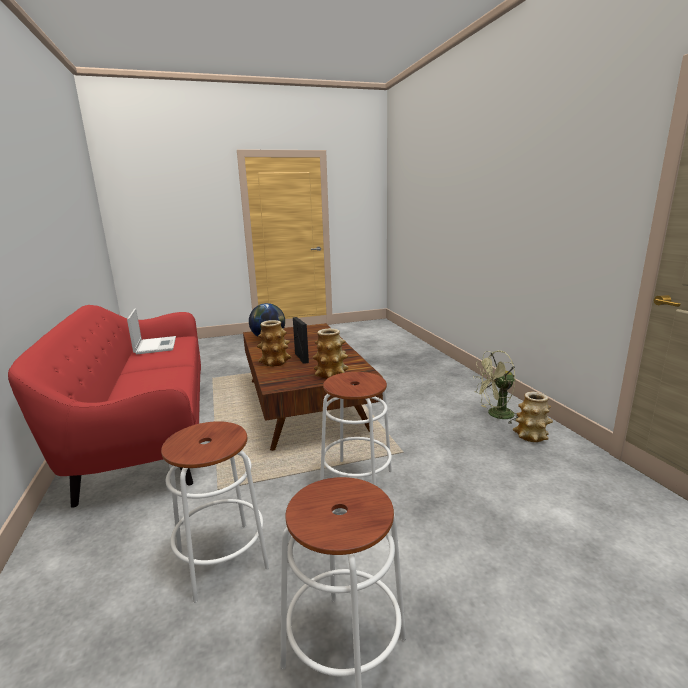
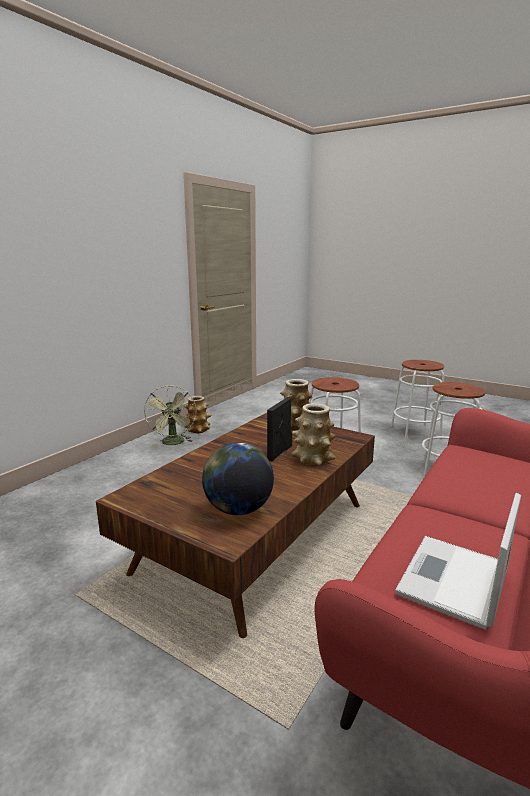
camera: 130 degrees left, 0 degrees up
(496, 415) = (173, 443): green fan -> green fan turned 45 degrees clockwise

